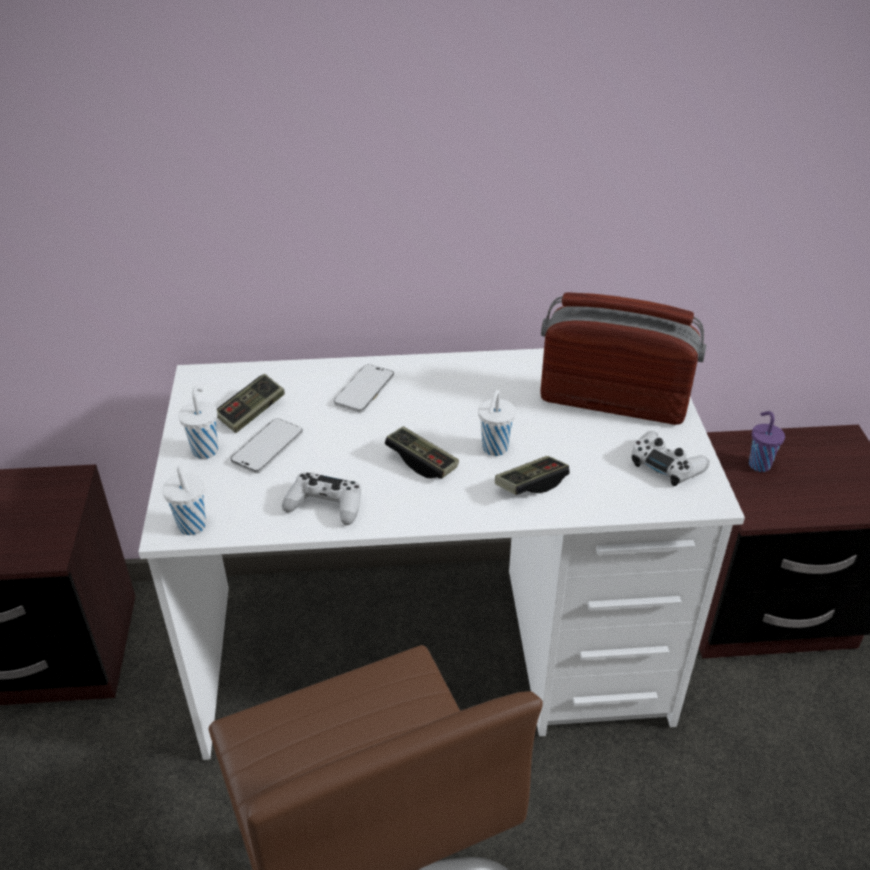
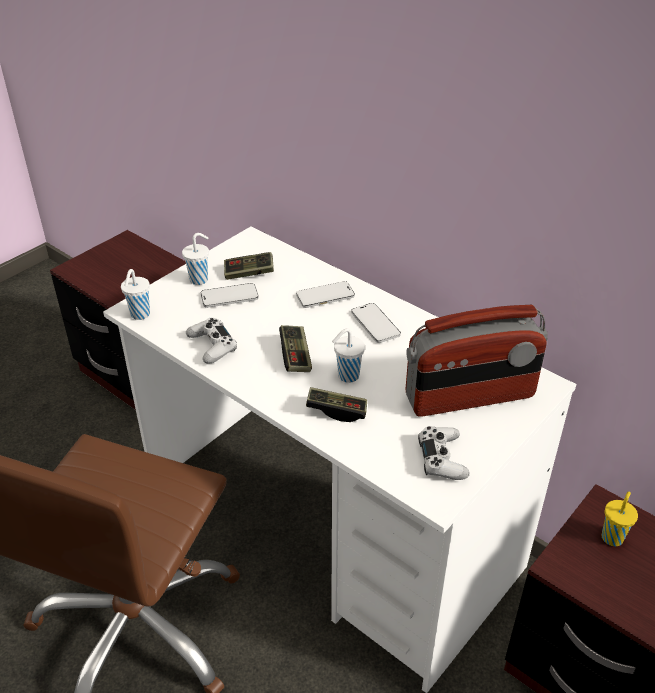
camera: 45 degrees right, 0 degrees up
(448, 388) = (375, 324): none -> phone
(613, 402) = (470, 397): radio -> radio turned 105 degrees clockwise
(758, 464) = (612, 537): purple cup -> yellow cup

